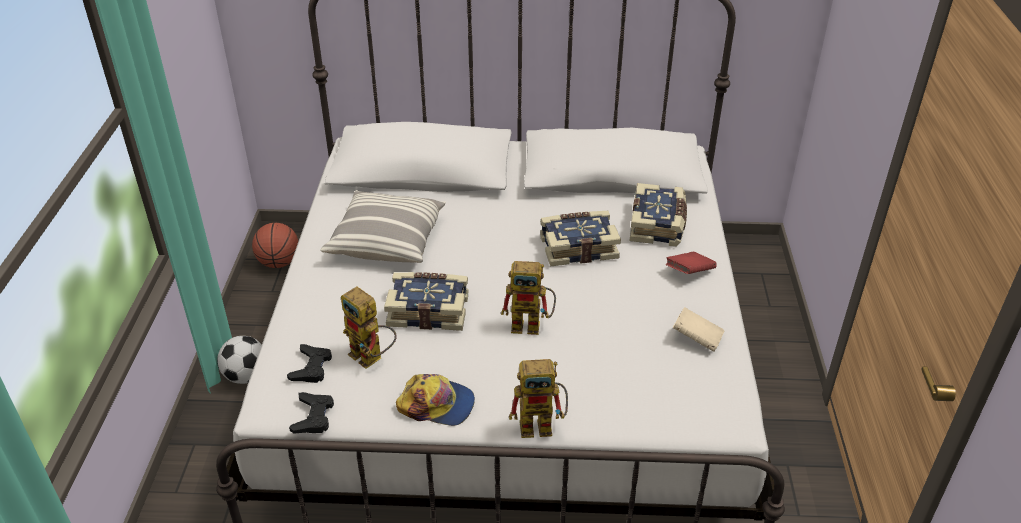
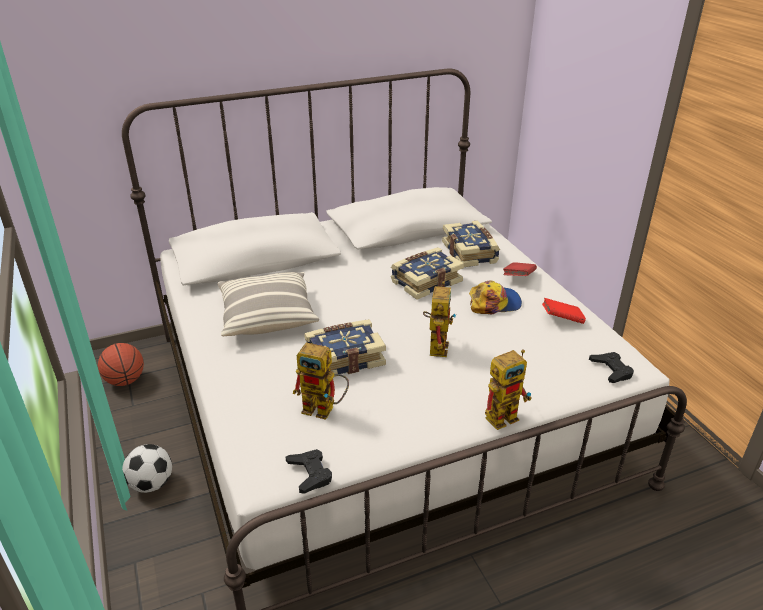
camera: 25 degrees left, 5 degrees down
(311, 367) = (275, 434): black game controller -> black game controller (611, 370)
(437, 404) = (409, 427): cap -> cap (494, 303)
(532, 325) = (436, 345): toy robot -> toy robot turned 60 degrees counterclockwise
(697, 339) = (562, 319): beige book -> red book

